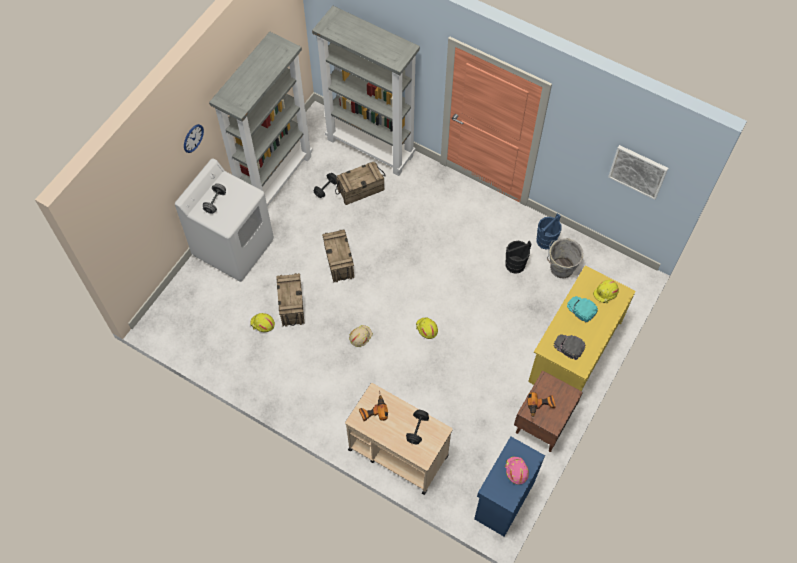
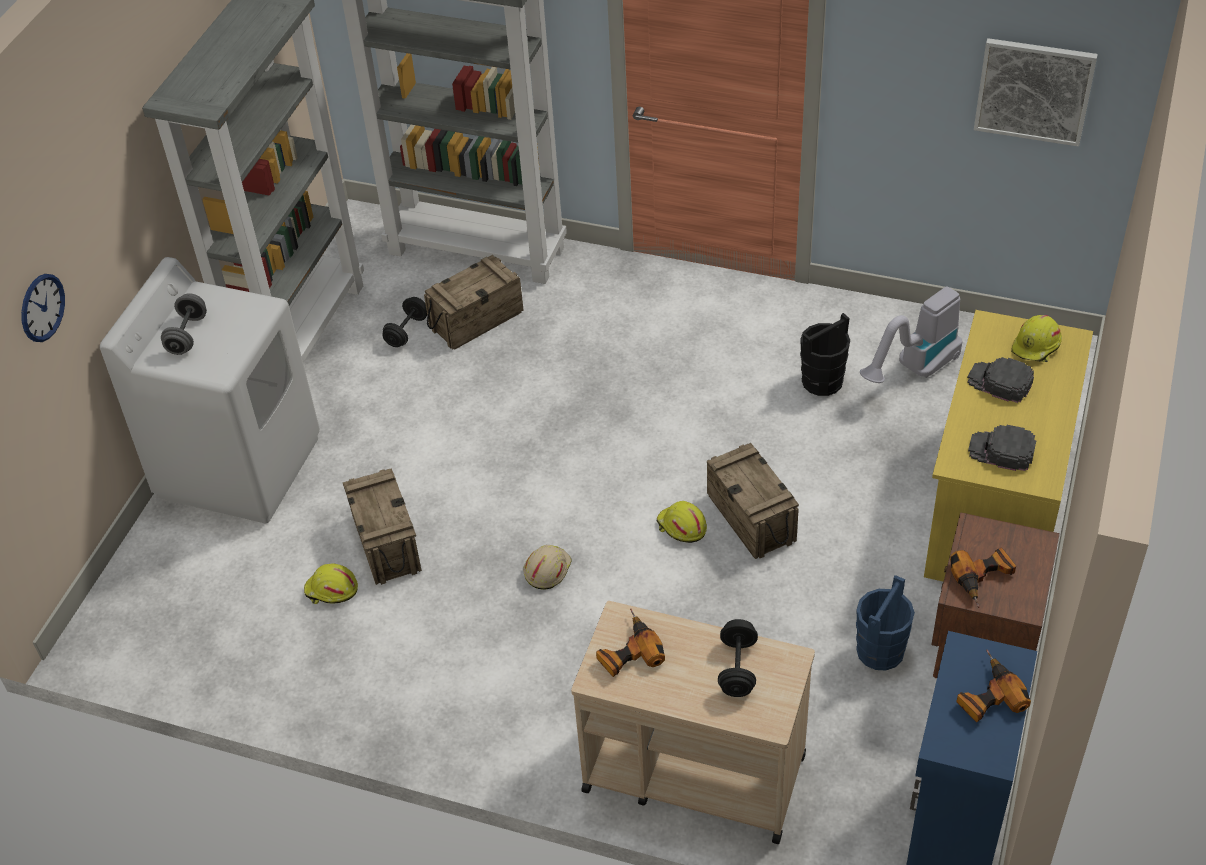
camera: 10 degrees left, 15 degrees down
(193, 138) = (119, 195): wall clock -> wall clock (42, 307)
(339, 261) = (466, 447): crate -> crate (751, 518)
(516, 471) = (987, 695): pink hard hat -> power drill
(546, 241) = (867, 331): blue bucket -> blue bucket (880, 651)
(560, 268) = (914, 370): grey bucket -> vacuum cleaner
(581, 309) = (999, 382): turquoise cap -> black cap

